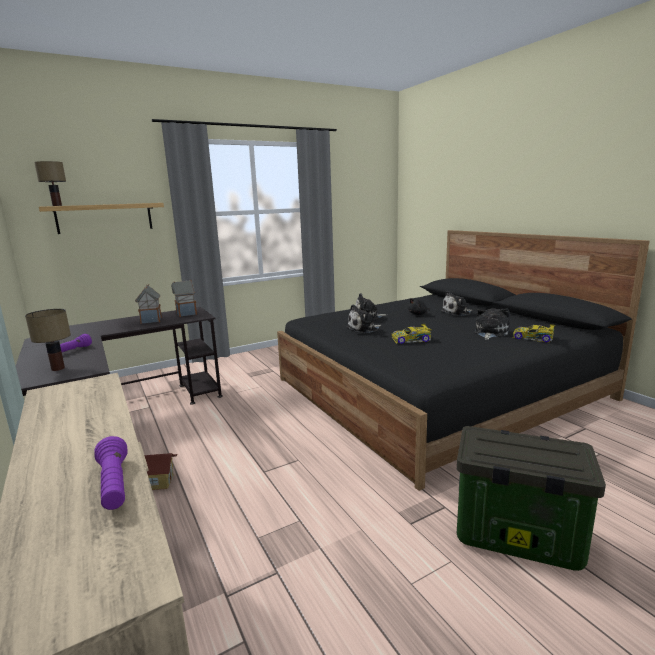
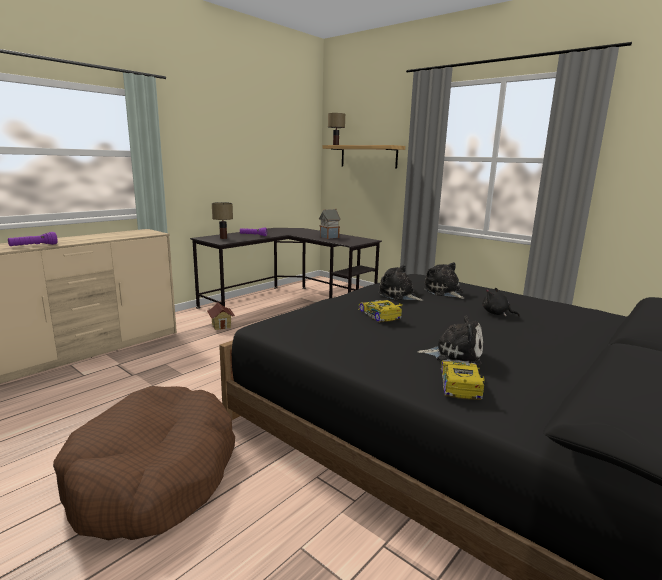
camera: 70 degrees right, 0 degrees up
(186, 314) = (354, 240): toy house -> none
(457, 313) = (549, 336): plush toy -> none
(515, 536) = (154, 476): storage box -> brown dog bed

